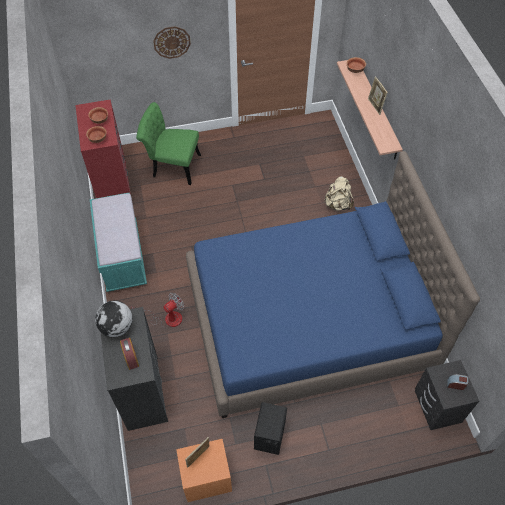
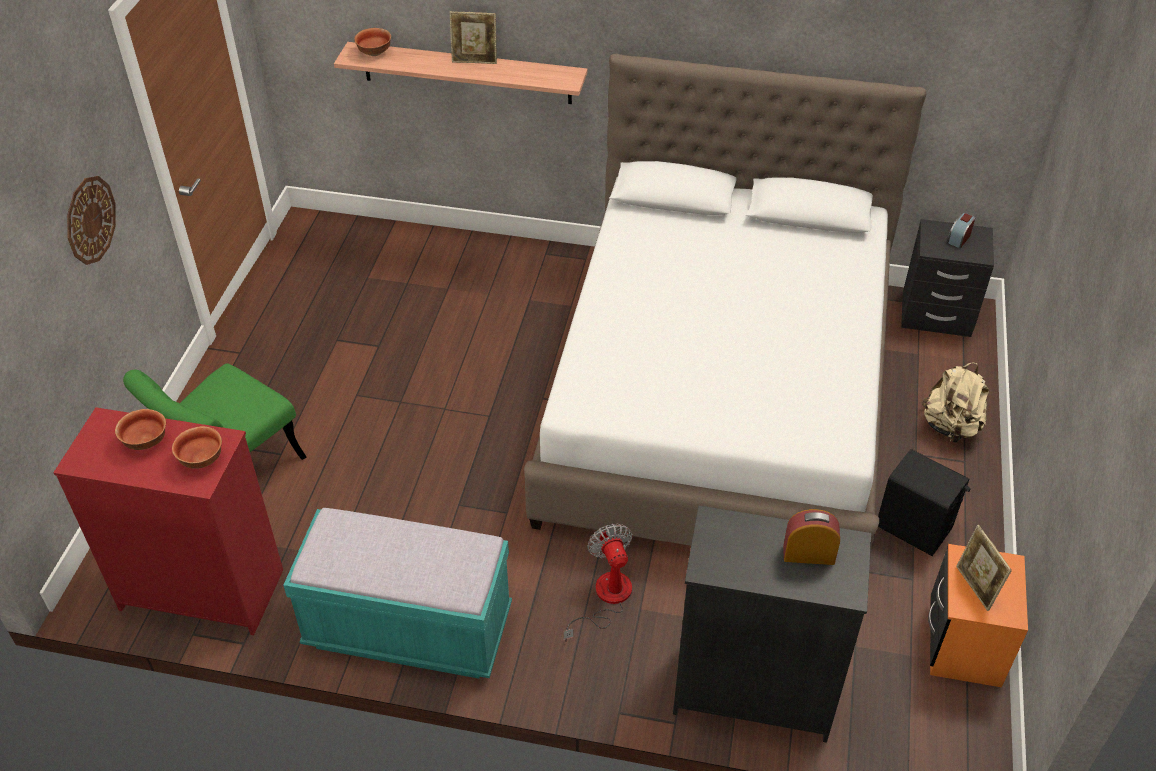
camera: 65 degrees left, 10 degrees down
(116, 327) = (728, 558): globe -> none
(309, 321) = (719, 398): blue bed -> white bed
(337, 204) = (506, 276): beige backpack -> beige backpack (950, 427)

